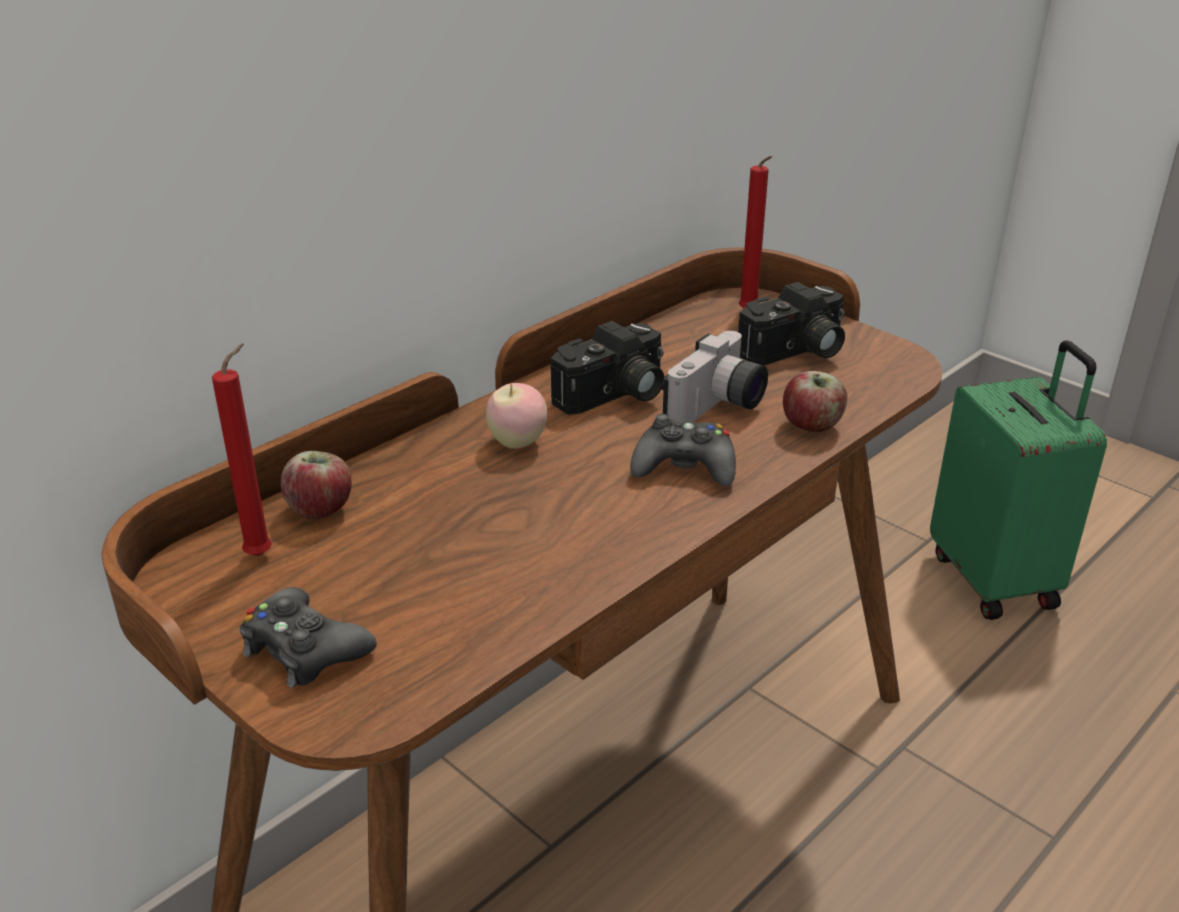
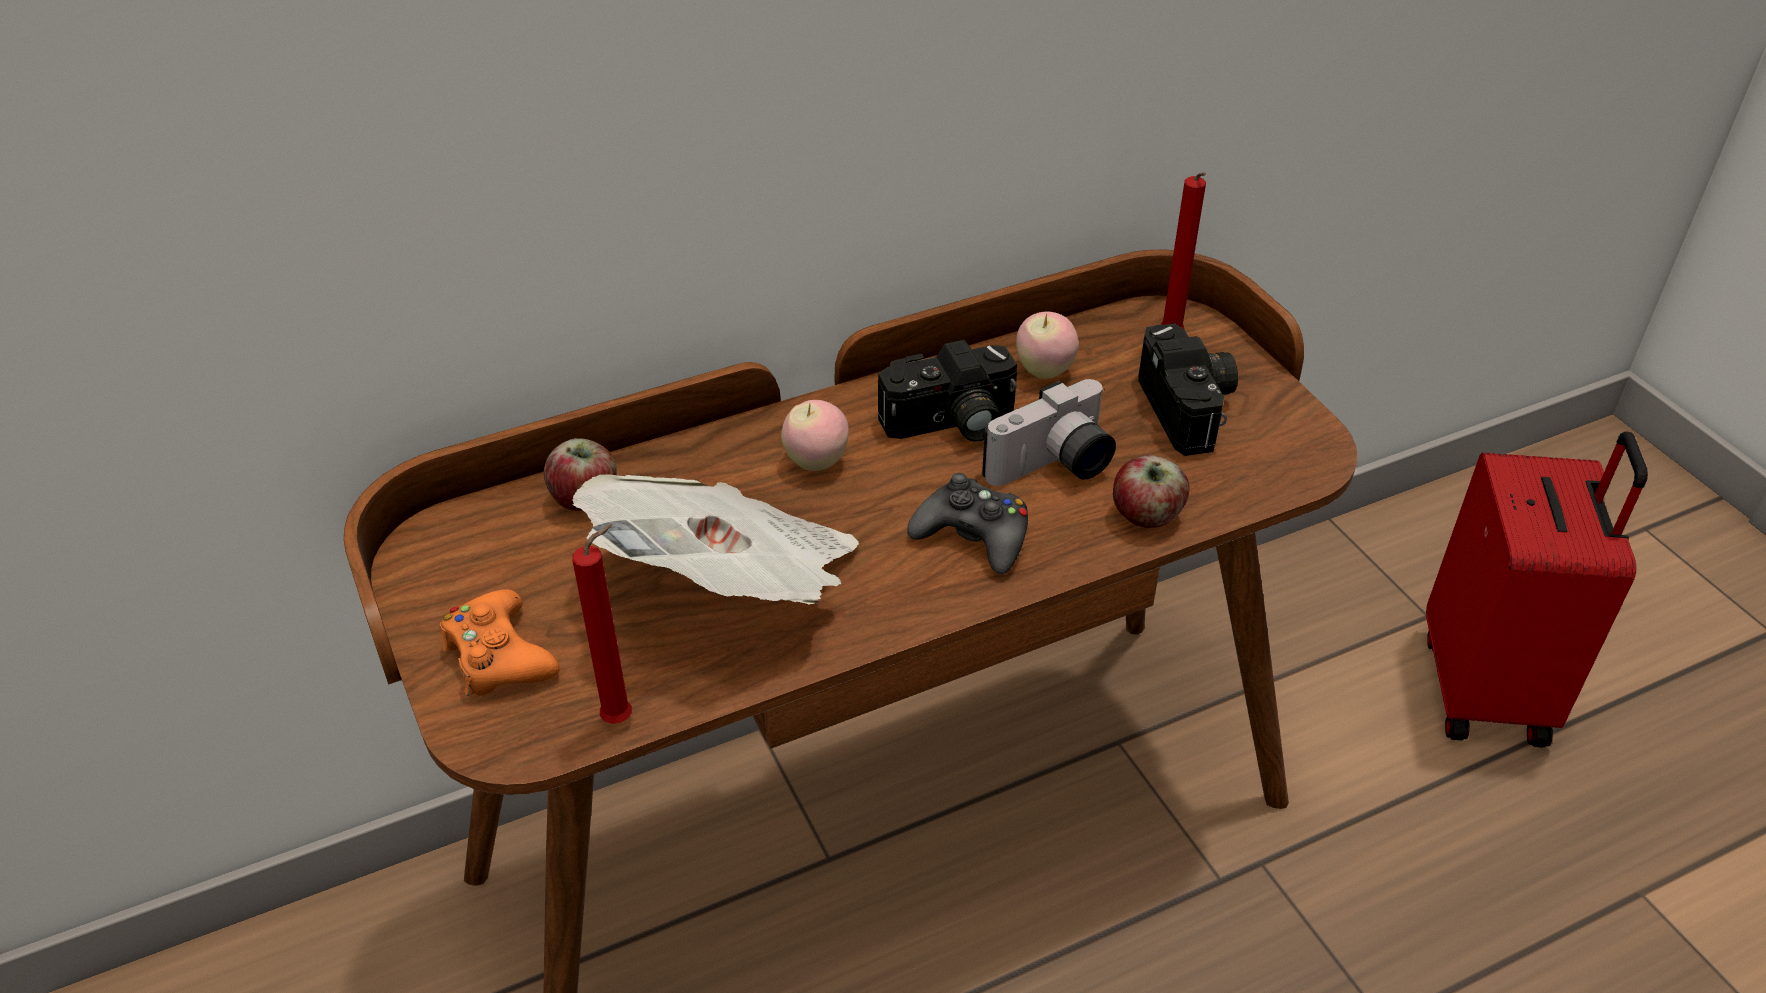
camera: 20 degrees right, 10 degrees up
(263, 553) = (510, 537): red candle -> red candle (622, 718)
(304, 650) = (498, 656): black game controller -> orange game controller
(498, 545) = (731, 586): none -> newspaper
(666, 349) = (1044, 371): none -> apple
(796, 352) = (1191, 409): camera -> camera turned 90 degrees counterclockwise
(995, 579) = (1488, 688): green suitcase -> red suitcase

